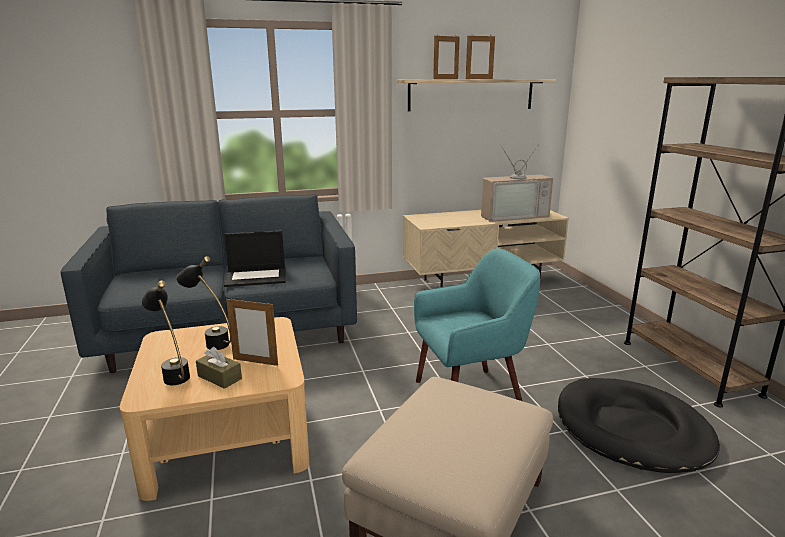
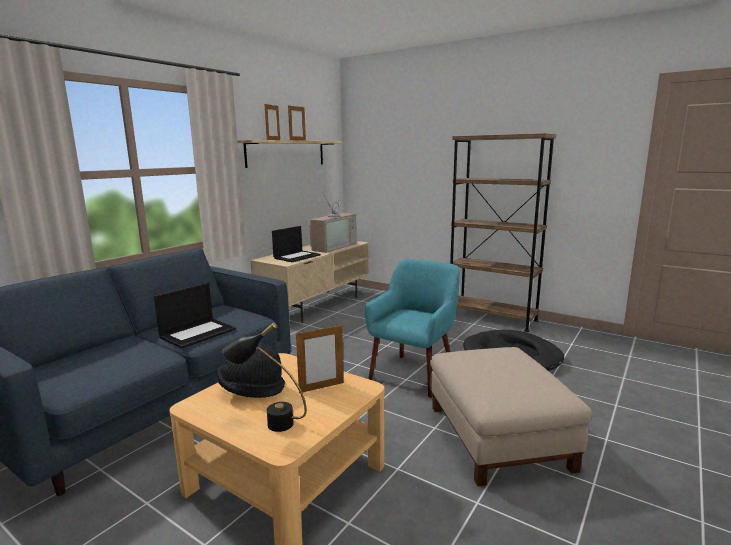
camera: 40 degrees left, 5 degrees down
(211, 341) = (251, 390): black table lamp -> black hat
(219, 377) = (316, 408): brown tissue box -> none
(452, 220) = (297, 256): none -> laptop

